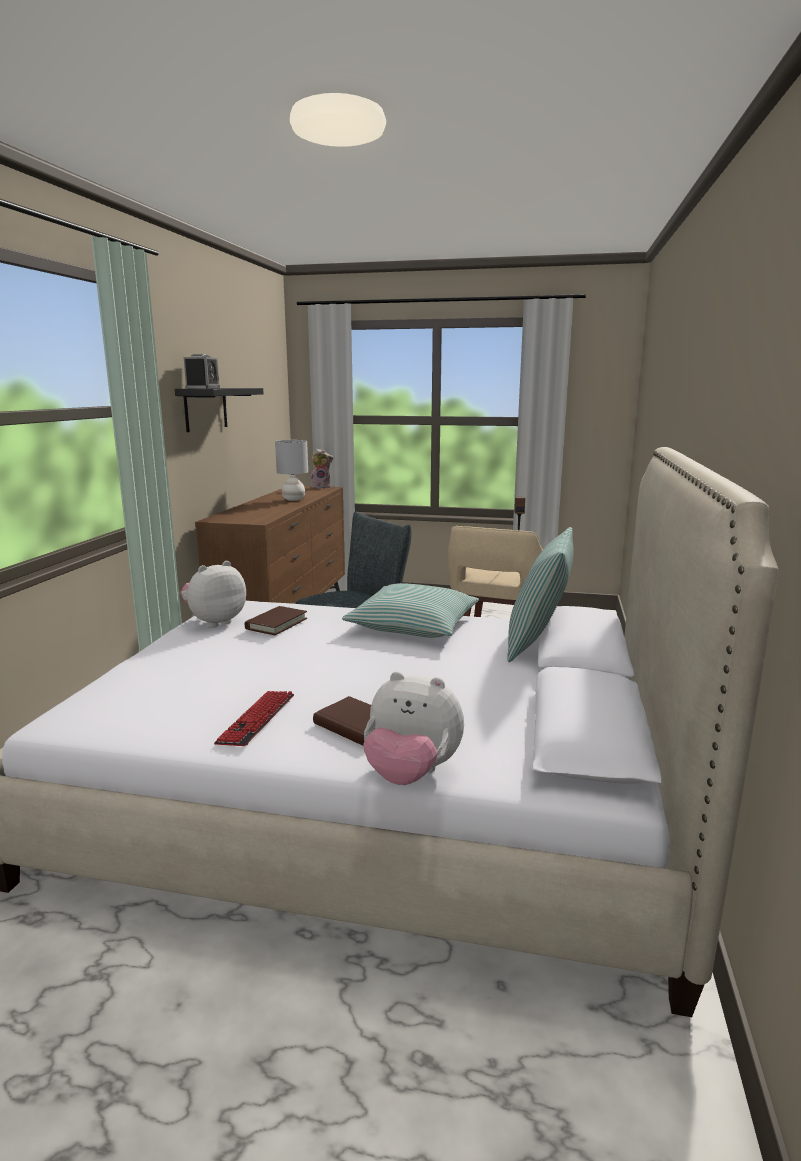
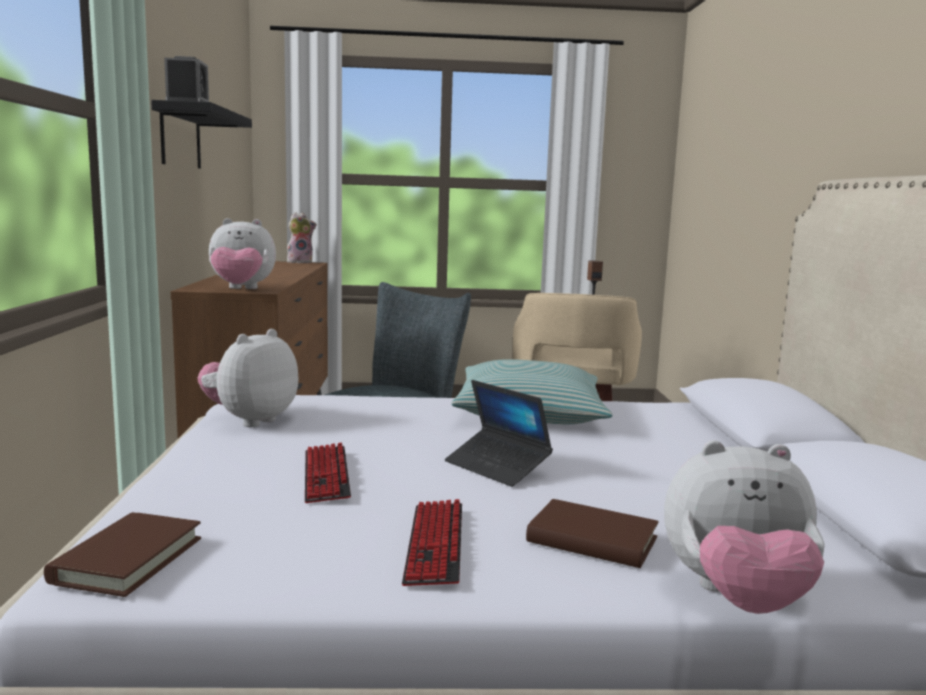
camera: 15 degrees left, 5 degrees down
(230, 666) = (326, 475): none -> keyboard
(244, 520) = (241, 289): none -> plush toy
(276, 624) = (347, 418): brown book -> brown book (128, 560)
(293, 499) = (280, 272): grey table lamp -> none
(346, 668) = (497, 467): none -> laptop
(538, 642) = (702, 424): pillow -> none

